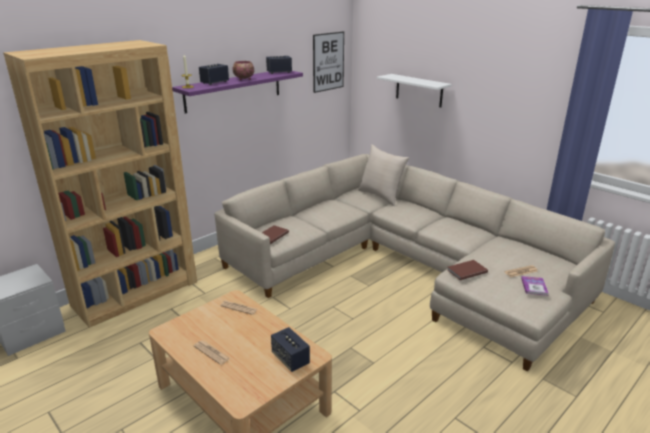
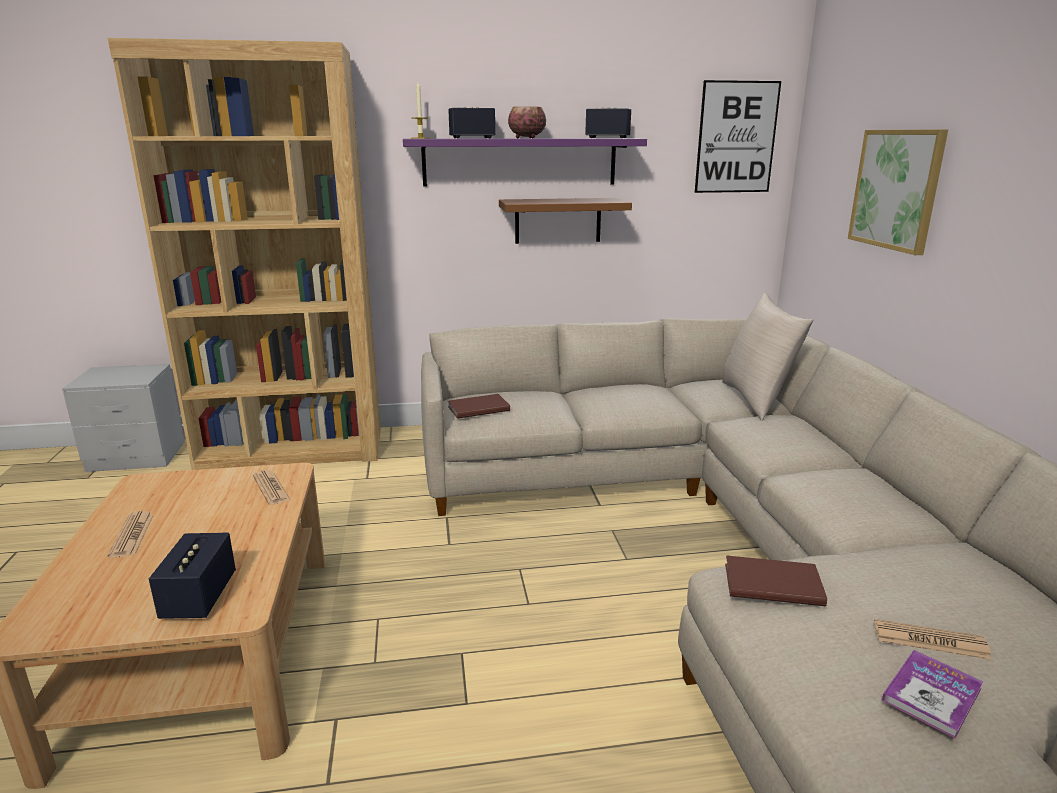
camera: 35 degrees right, 5 degrees down
(254, 119) = (558, 220): none -> brown shelf
(419, 90) = (896, 189): white shelf -> picture

